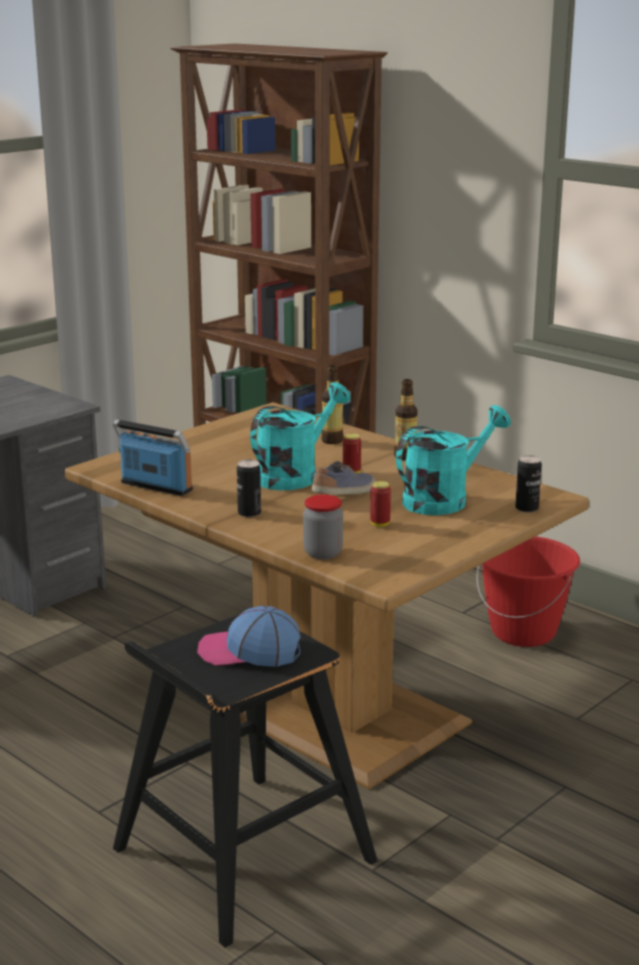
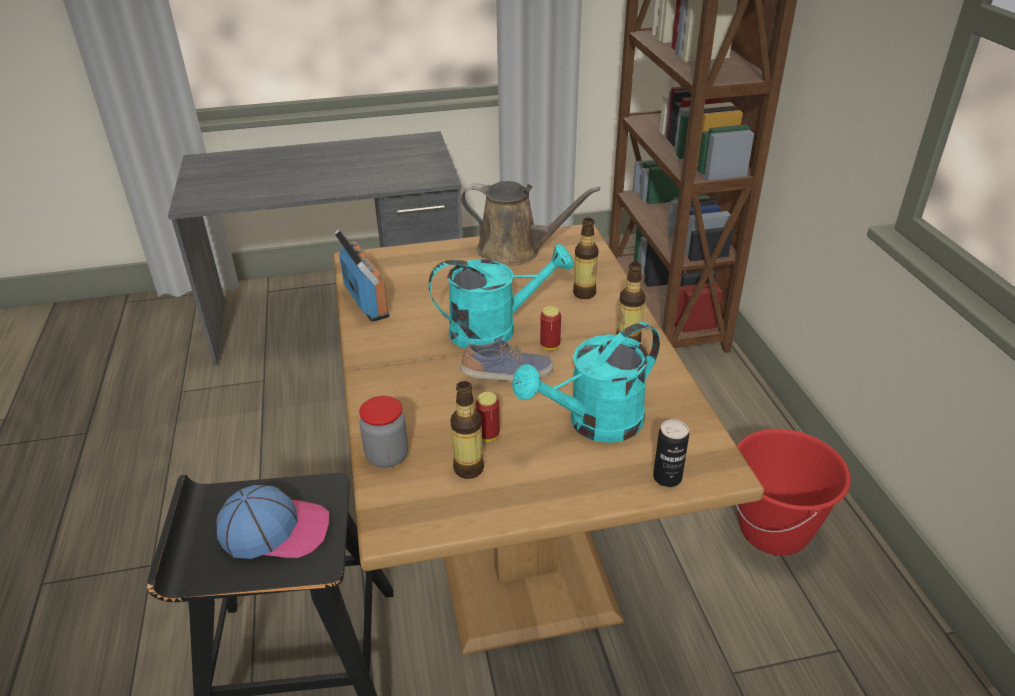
camera: 35 degrees right, 15 degrees up
(235, 430) = (515, 251): none -> brown watering can
(249, 513) = (395, 368): can -> none
(249, 651) = (275, 530): cap -> cap turned 135 degrees clockwise
(392, 541) = (468, 468): none -> bottle
(444, 499) = (594, 424): turquoise watering can -> turquoise watering can turned 150 degrees clockwise

